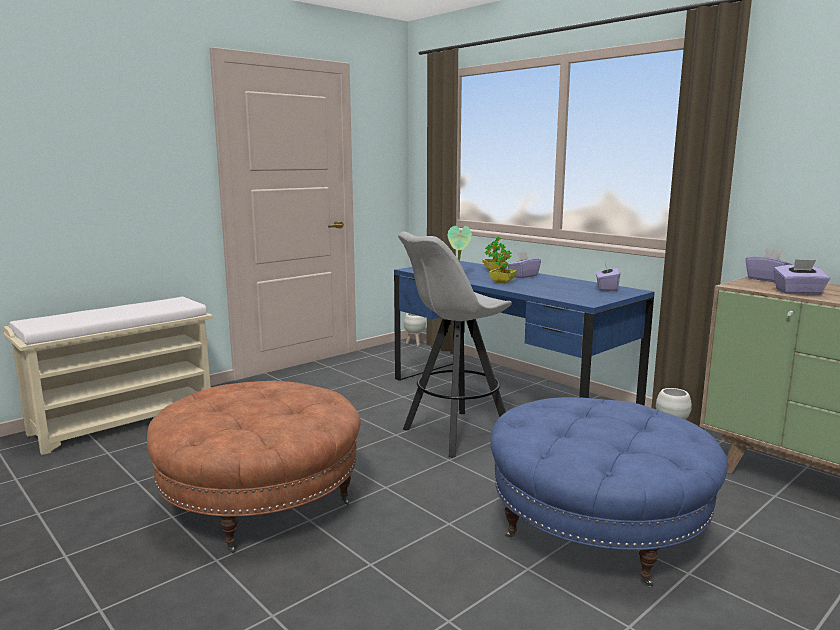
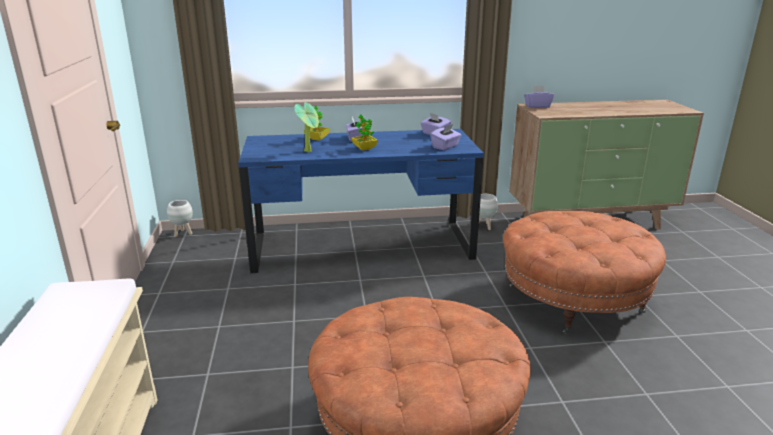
camera: 55 degrees left, 10 degrees up
(454, 433) = (396, 291): grey stool -> none
(597, 527) = (573, 299): blue ottoman -> brown ottoman
(799, 292) = (578, 112): purple tissue box -> purple tissue box (445, 147)

